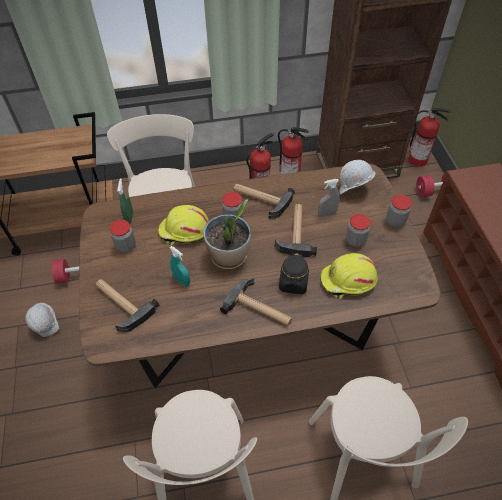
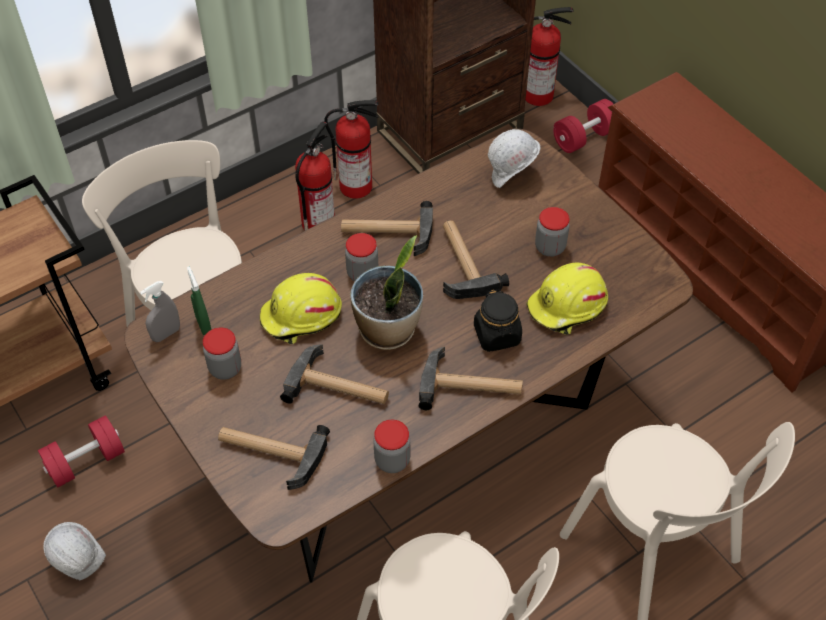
camera: 25 degrees left, 0 degrees up
(182, 281) = (339, 387): turquoise spray bottle -> hammer
(327, 214) = (492, 222): grey spray bottle -> grey spray bottle (166, 334)
(395, 221) = (589, 202): jar -> jar (392, 460)

